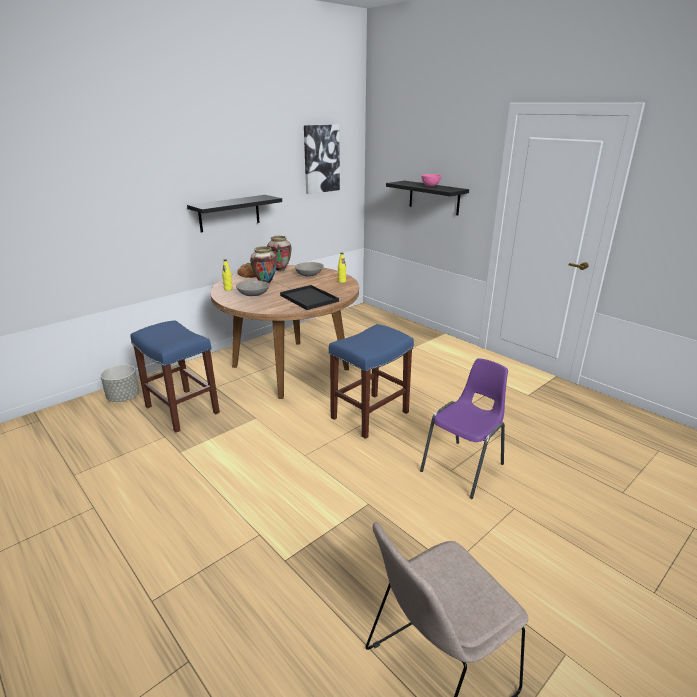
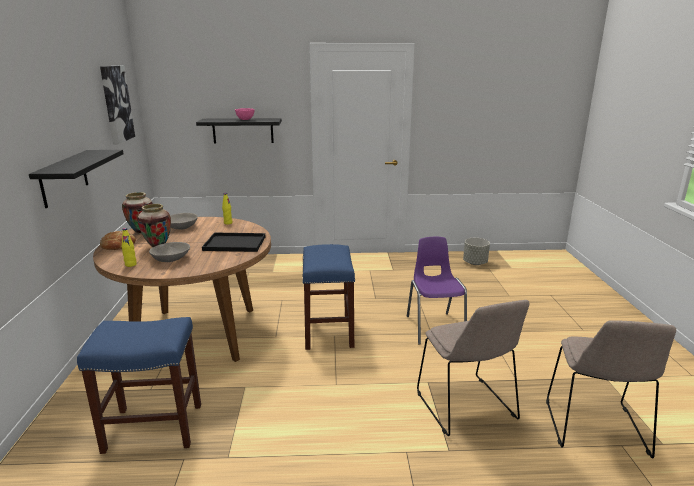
camera: 50 degrees left, 5 degrees down
(123, 398) = (45, 466): grey planter -> grey planter (475, 263)
(358, 547) = (466, 408): none -> beige chair

